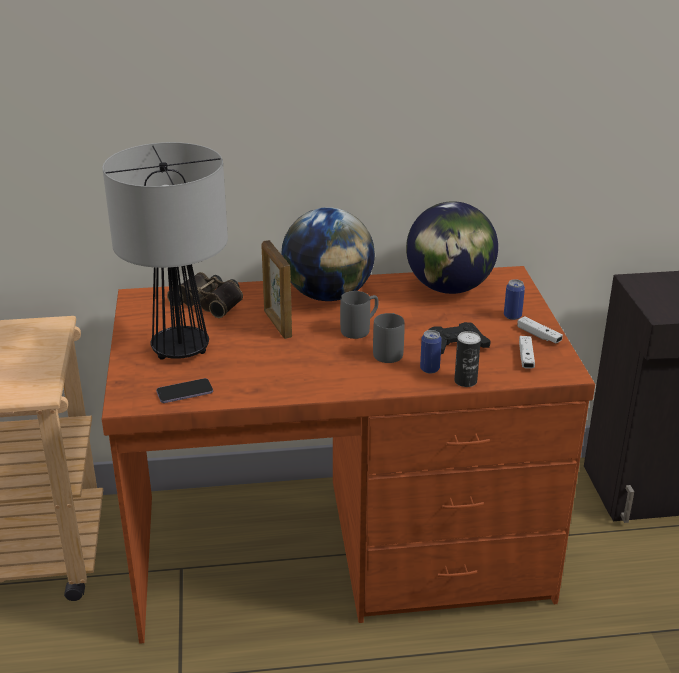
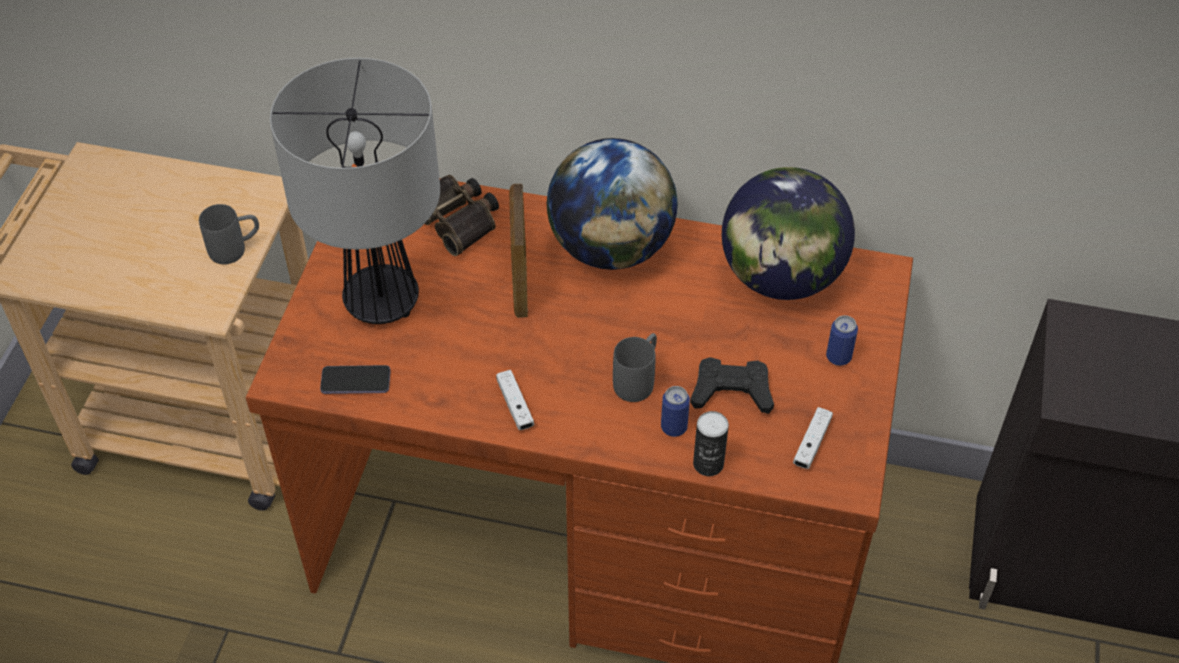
camera: 20 degrees right, 20 degrees up
(360, 329) = (622, 326): grey mug -> grey mug (235, 249)
(539, 335) = (853, 406): white game controller -> white game controller (515, 405)

